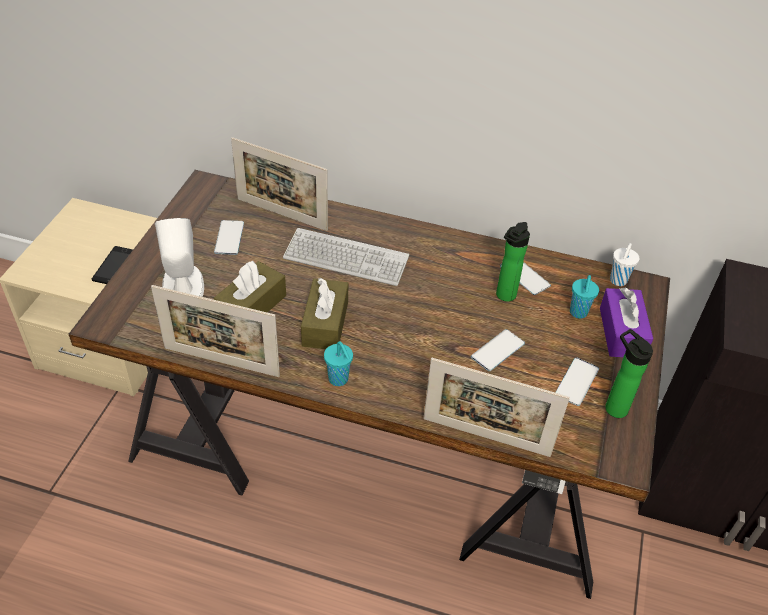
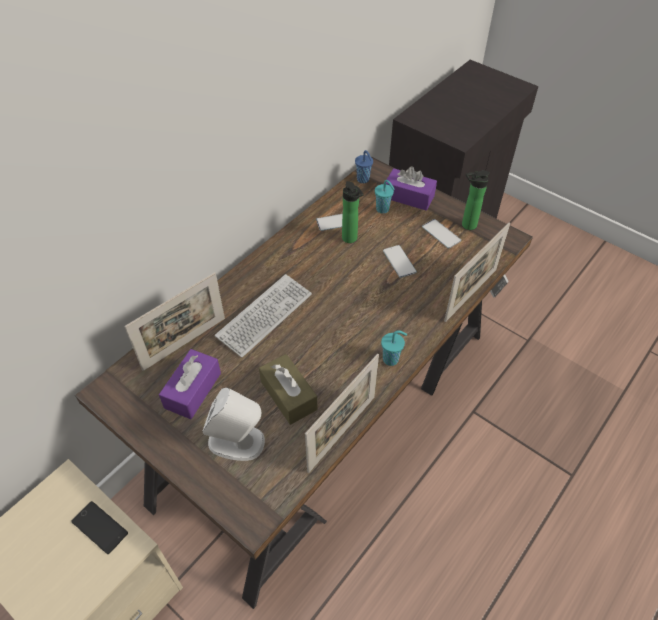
camera: 65 degrees left, 5 degrees up
(229, 238) = (193, 390): phone -> purple tissue box
(325, 324) = (331, 351): brown tissue box -> none
(618, 281) = (363, 180): white cup -> blue cup

